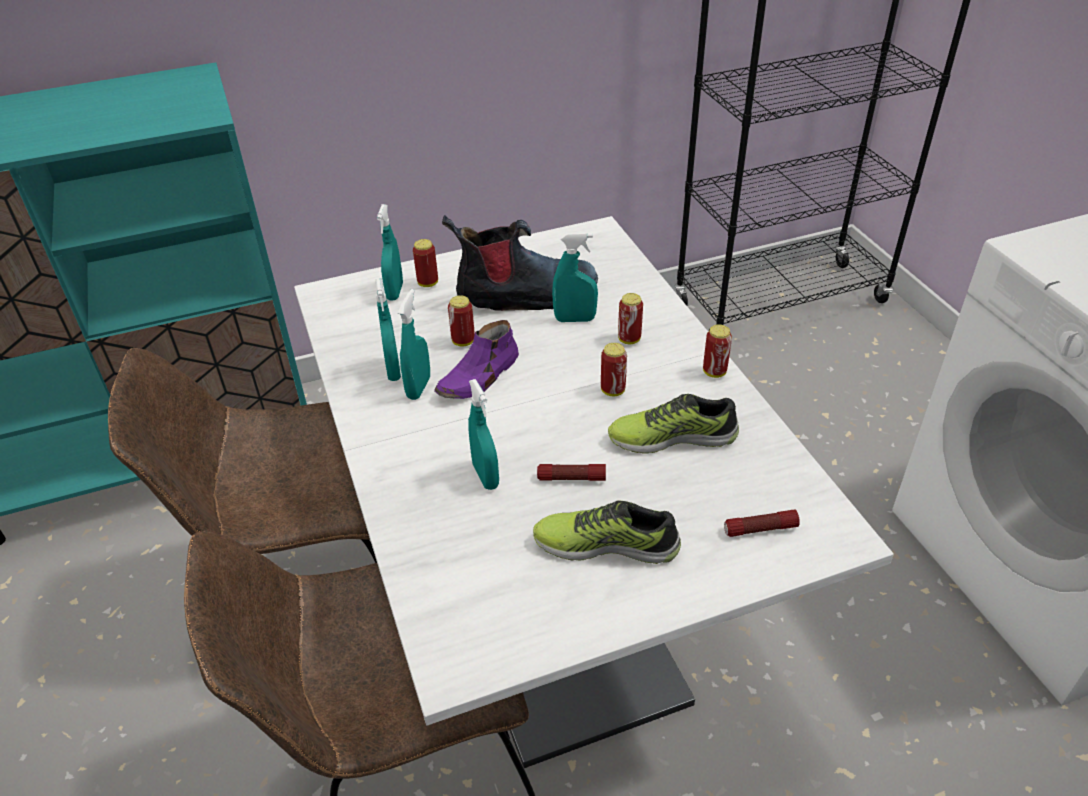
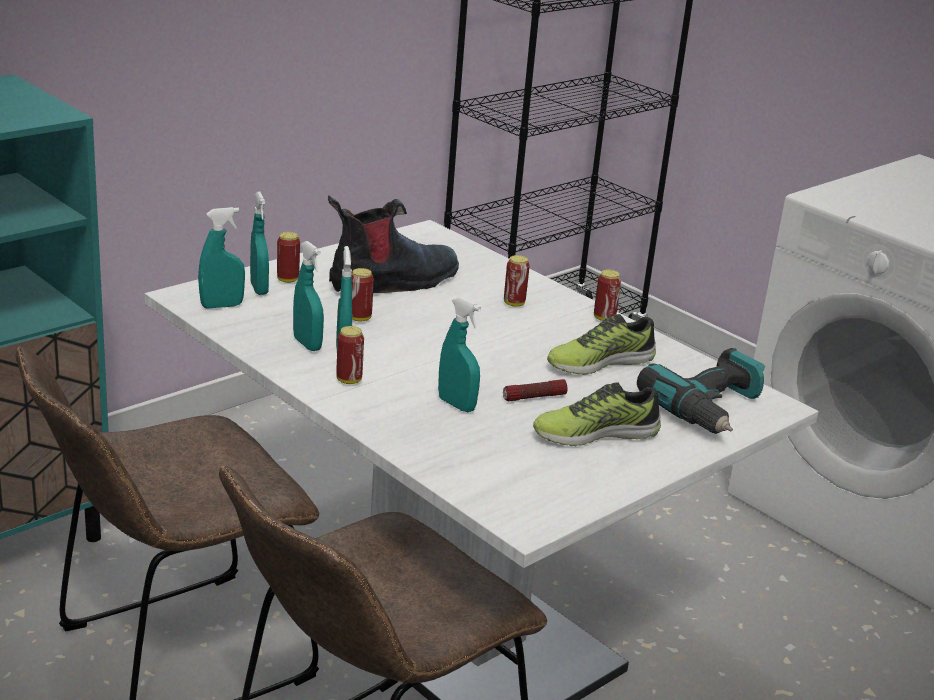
camera: 25 degrees left, 15 degrees down
(479, 377) = (396, 341): purple shoe -> none
(575, 319) = (454, 294): turquoise spray bottle -> turquoise spray bottle (222, 306)
(612, 390) = (525, 338): can -> can (349, 380)
(760, 529) = (711, 409): flashlight -> power drill

